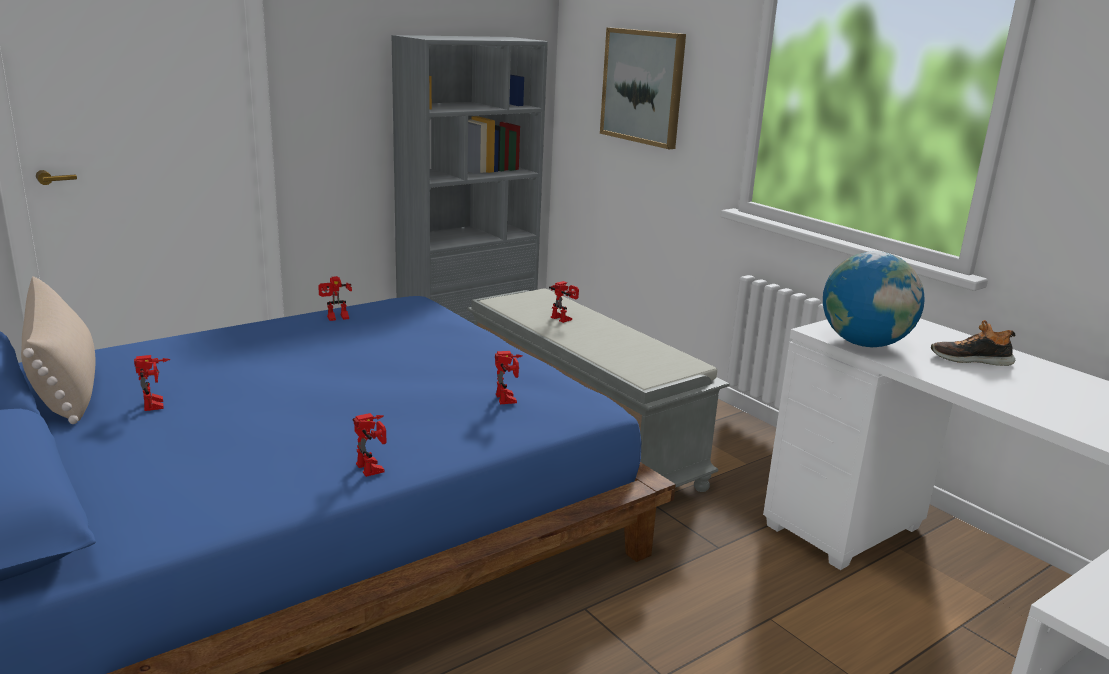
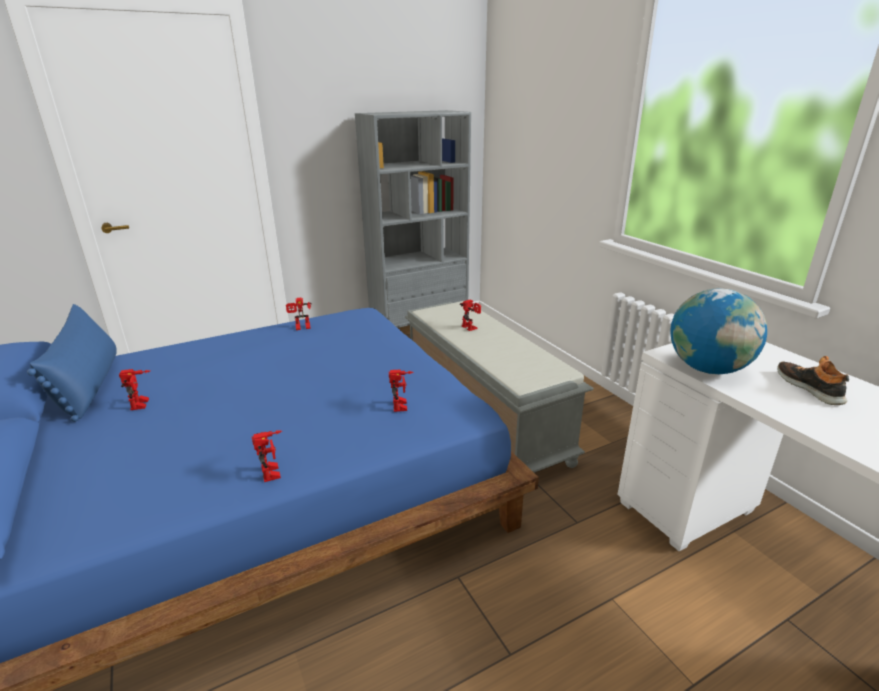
camera: 10 degrees right, 5 degrees up
(65, 384) = (89, 384): beige pillow -> blue pillow
(643, 86) = (543, 144): picture -> none
(970, 359) = (809, 388): shoe -> shoe turned 60 degrees clockwise

